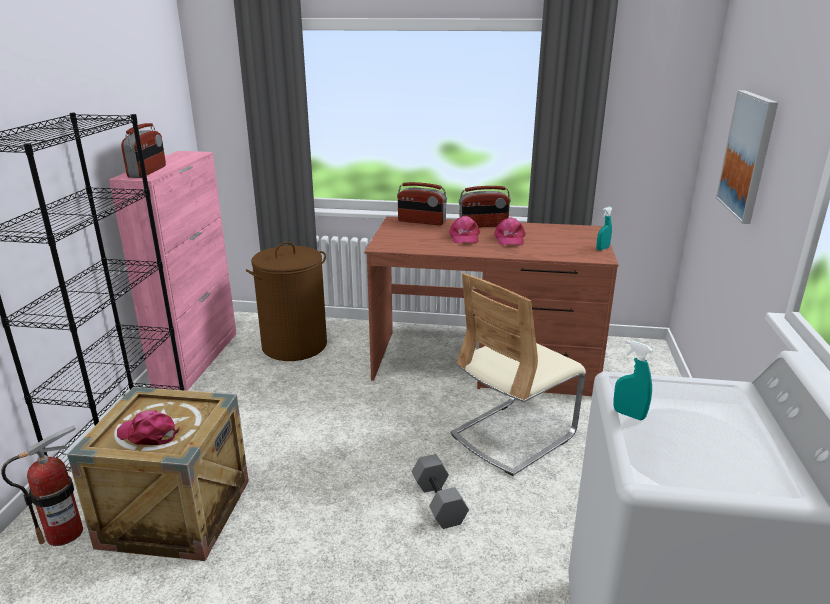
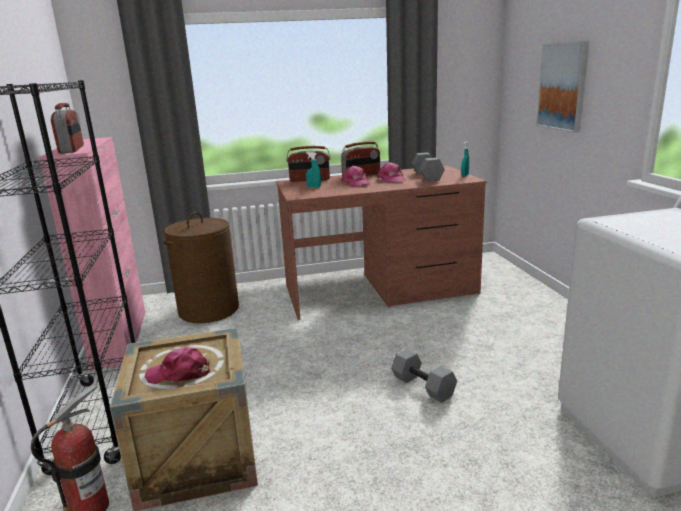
camera: 20 degrees left, 5 degrees down
(513, 435) = (440, 330): beige chair -> none
(556, 242) = (428, 176): none -> grey dumbbell
(629, 414) = (634, 233): turquoise spray bottle -> turquoise spray bottle (314, 187)

